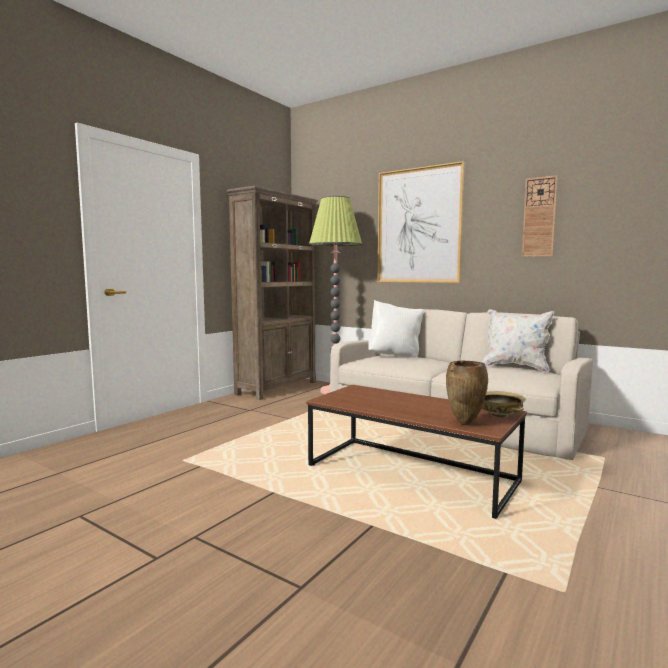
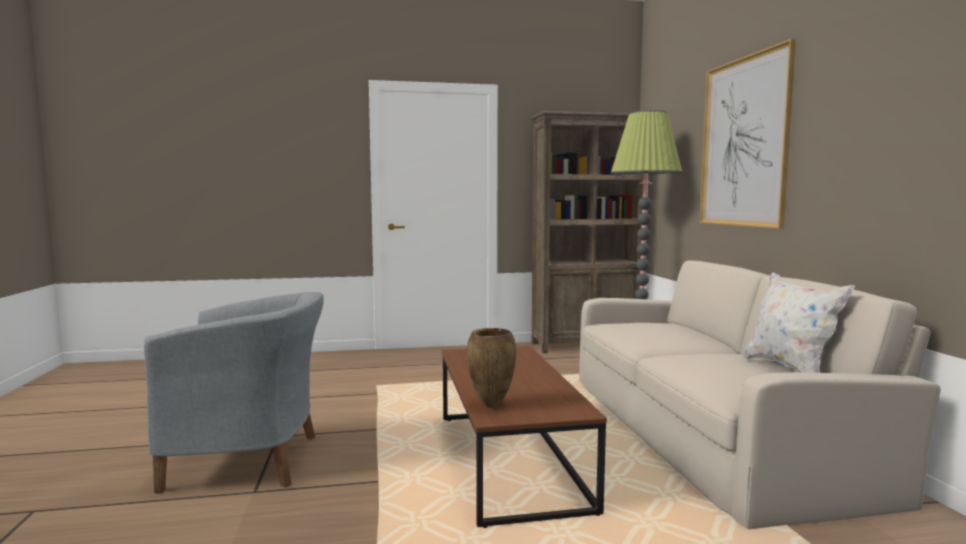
camera: 45 degrees right, 0 degrees up
(227, 568) = (251, 461): none -> grey armchair
(395, 356) = (668, 326): white pillow -> none
(500, 415) = (557, 411): beige bowl -> none
(539, 217) = (886, 119): wall clock -> none

